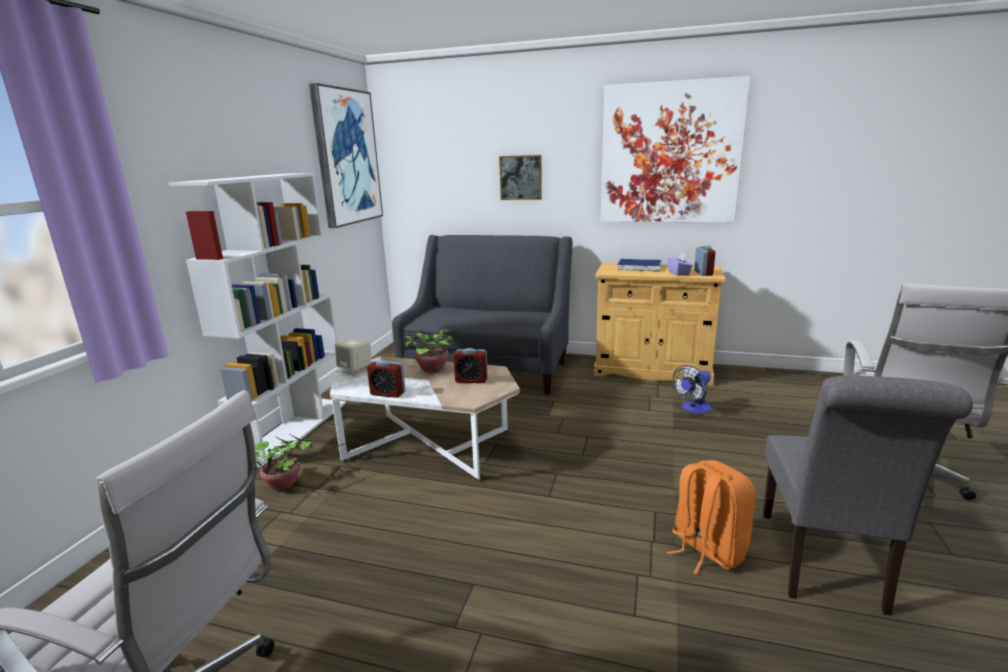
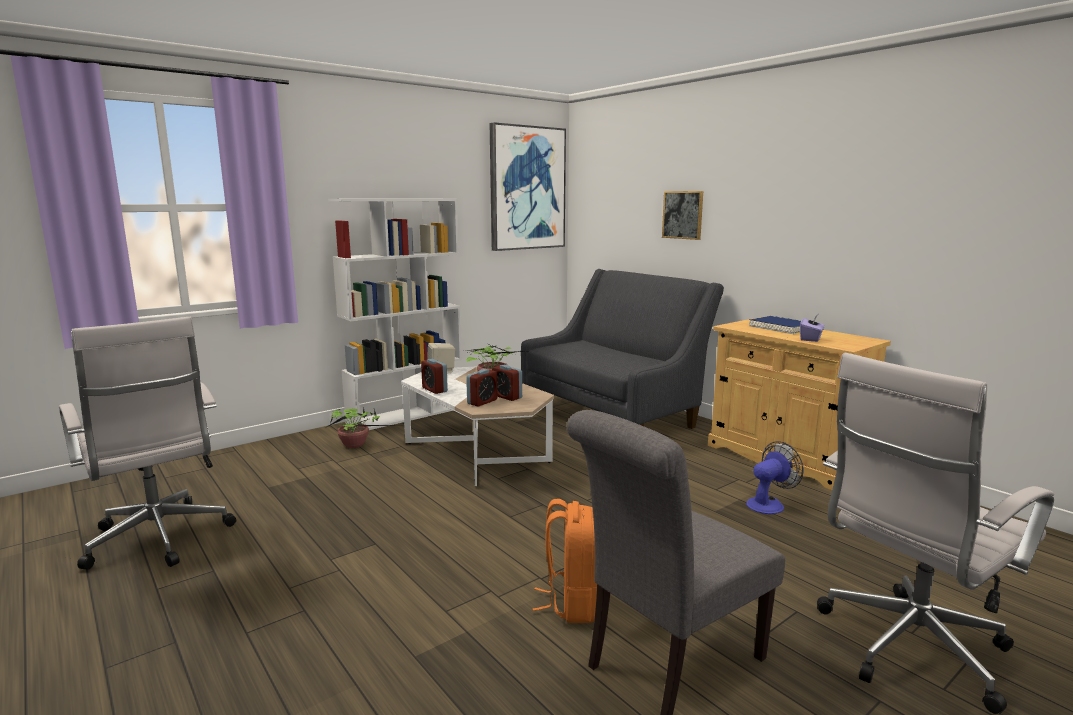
camera: 35 degrees right, 5 degrees down
(670, 154) = (837, 193): picture -> none
(693, 409) = (769, 504): fan -> fan turned 150 degrees clockwise
(703, 273) = (841, 343): alarm clock -> alarm clock (482, 402)

